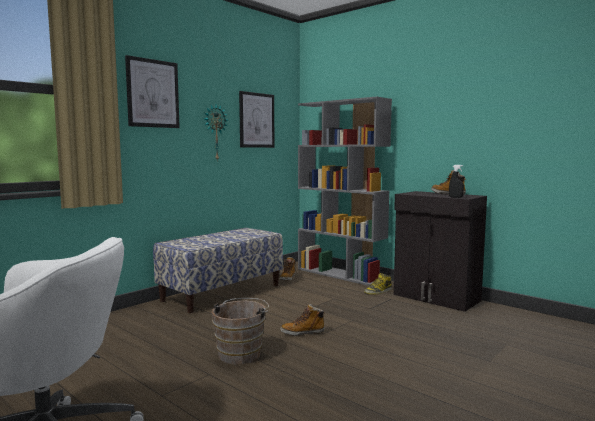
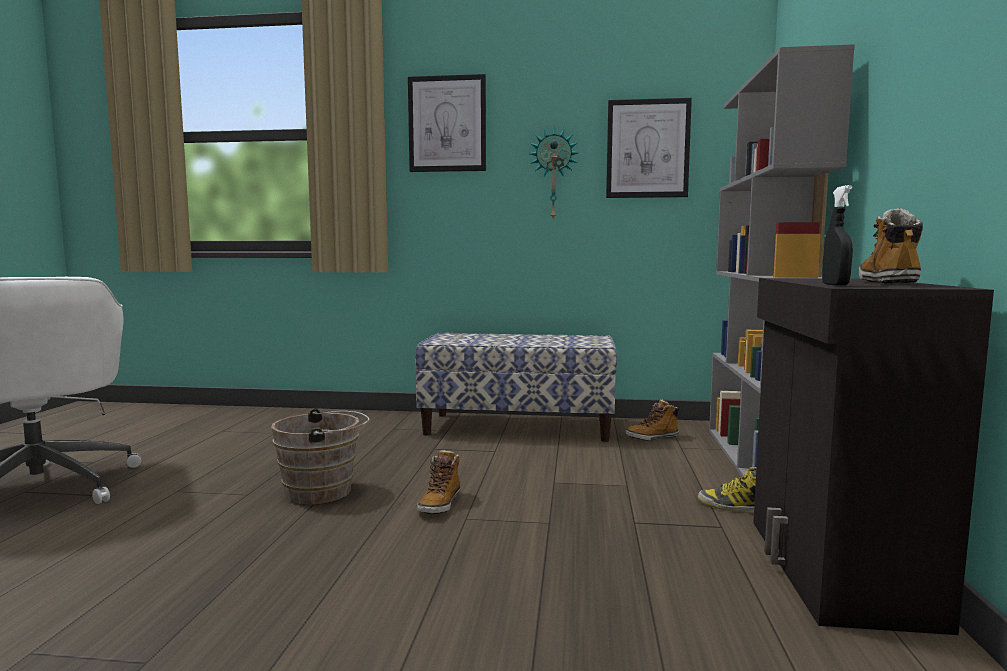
camera: 55 degrees right, 0 degrees up
(303, 332) = (440, 504): boot -> boot turned 120 degrees counterclockwise

